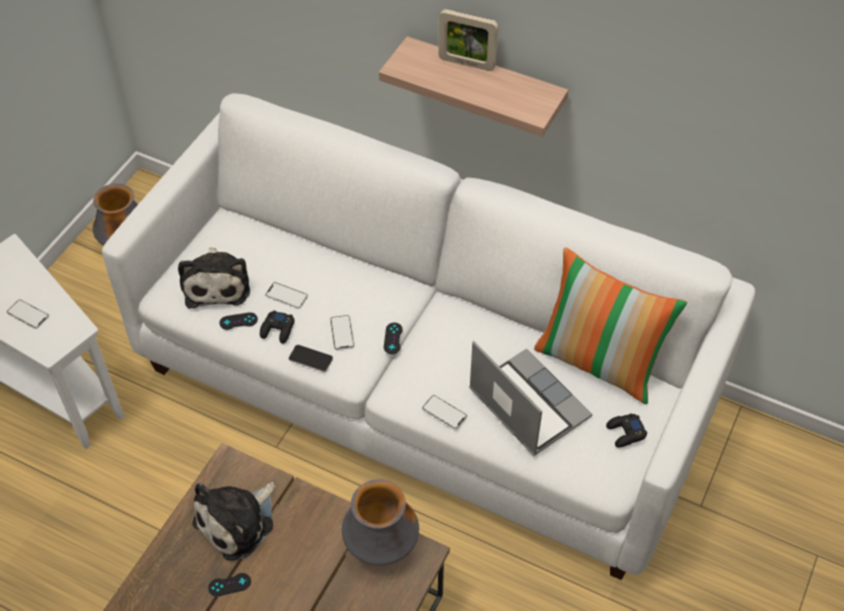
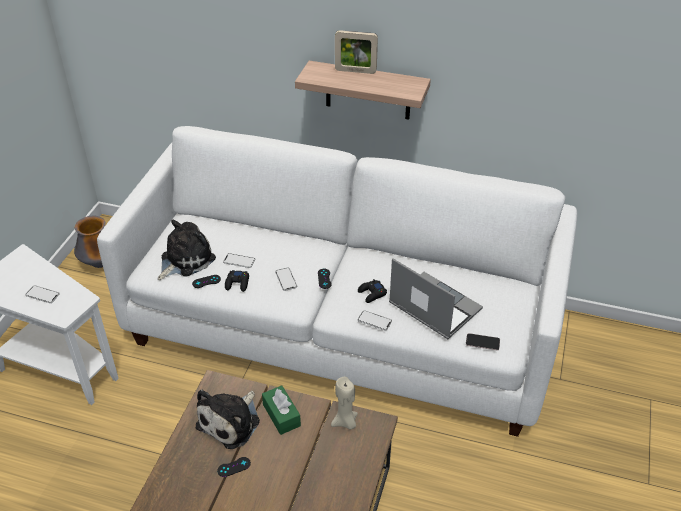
camera: 10 degrees left, 10 degrees down
(217, 283) = (185, 259): plush toy -> plush toy turned 120 degrees counterclockwise
(302, 522) = (281, 415): none -> green tissue box
(310, 358) = (266, 299): phone -> phone (482, 342)
(381, 546) = (345, 422): vase -> beige candle
(599, 362) = (477, 275): pillow -> none
(625, 433) = (509, 317): black game controller -> black game controller (372, 294)

